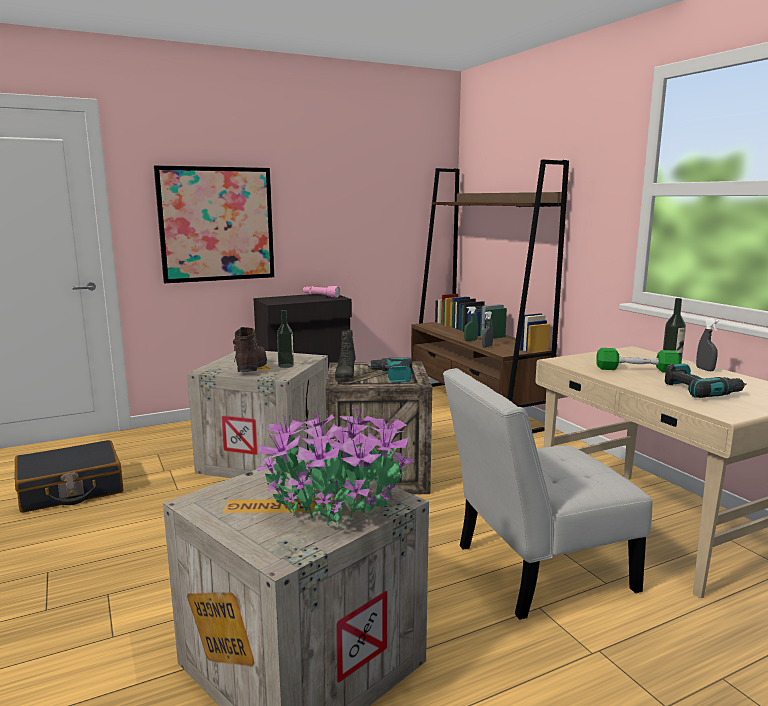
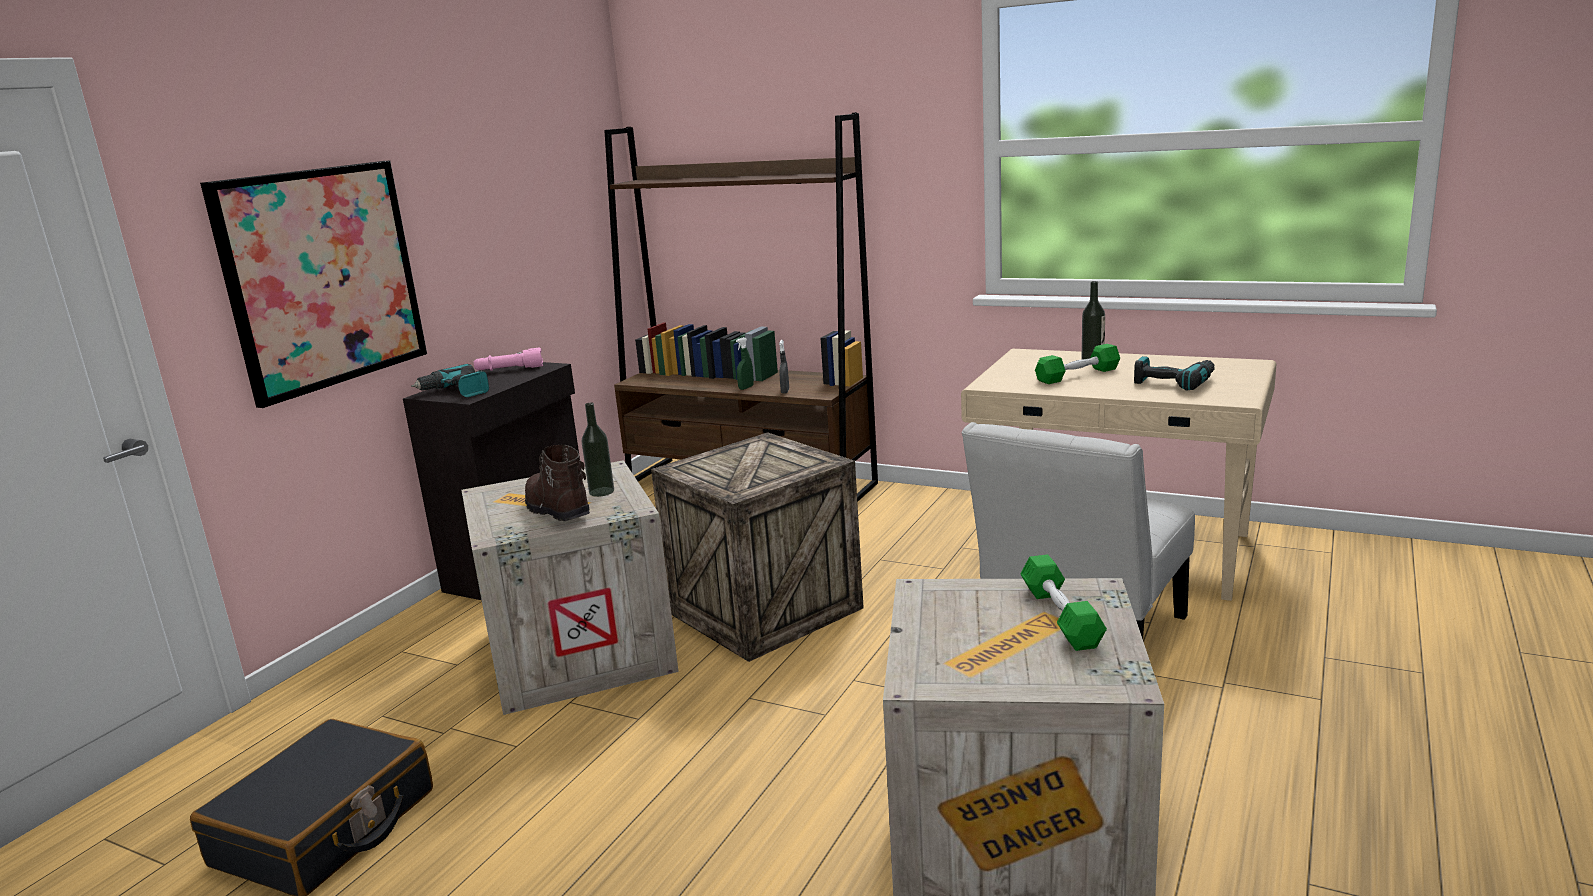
camera: 35 degrees left, 5 degrees up
(340, 505) = (1060, 616): potted plant -> green dumbbell
(345, 378) = (726, 482): black boot -> none
(391, 376) = (779, 462): power drill -> power drill (456, 392)
(705, 369) = (1129, 358): grey spray bottle -> none

